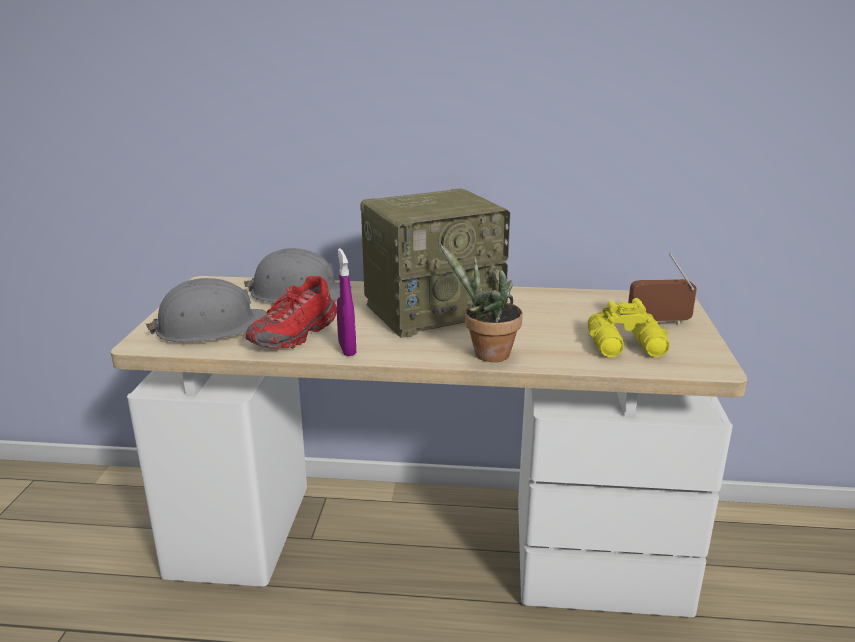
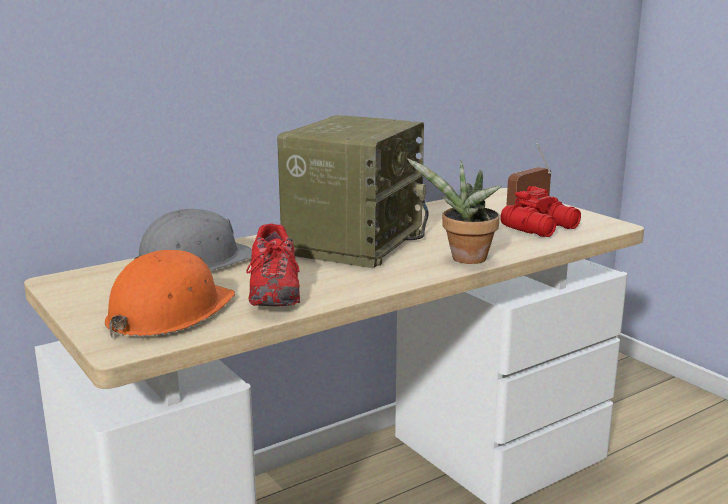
camera: 40 degrees left, 5 degrees down
(212, 327) = (169, 313): grey hard hat -> orange hard hat
(347, 349) = (348, 288): purple spray bottle -> none
(627, 346) = (542, 228): yellow binoculars -> red binoculars

